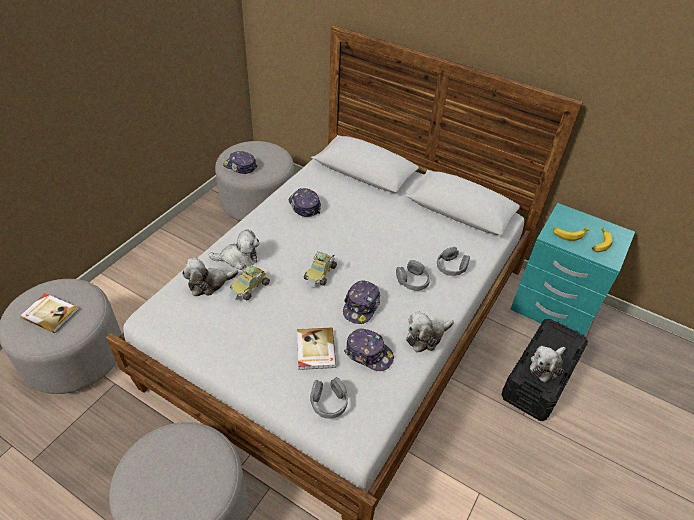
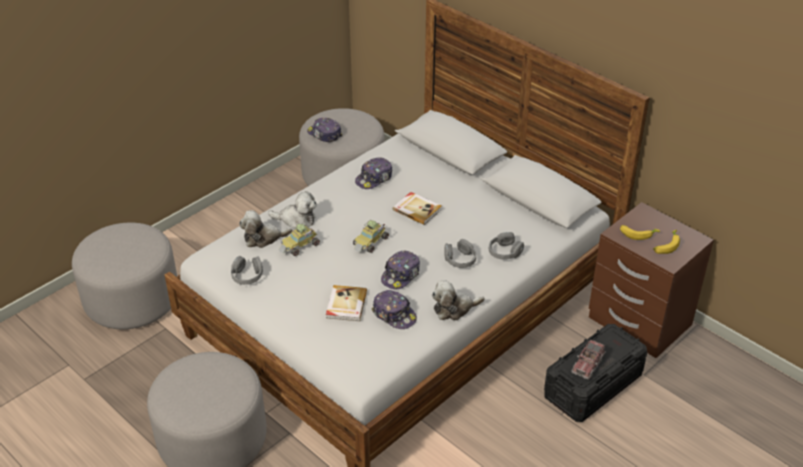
camera: 15 degrees right, 5 degrees down
(50, 313) = (119, 250): book -> book (417, 209)
(304, 206) = (374, 178): cap -> cap turned 120 degrees counterclockwise
(329, 402) = (345, 346): grey headphones -> grey headphones (247, 276)
(546, 366) = (588, 364): plush toy -> toy truck
(552, 308) = (638, 322): turquoise nightstand -> brown nightstand

